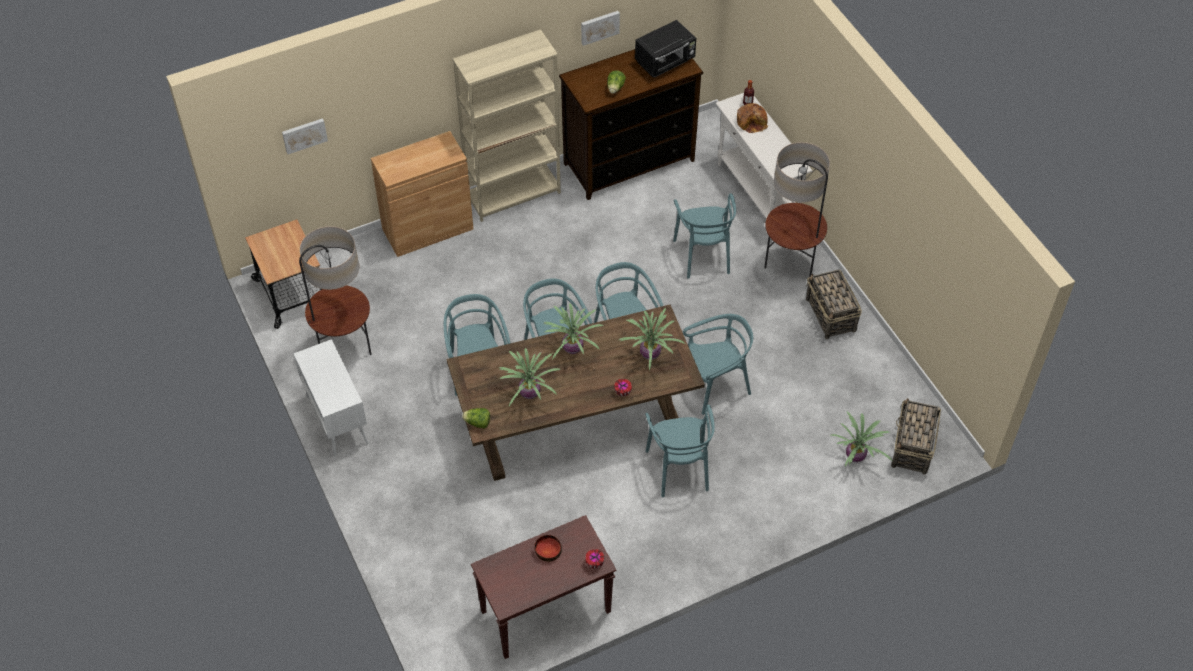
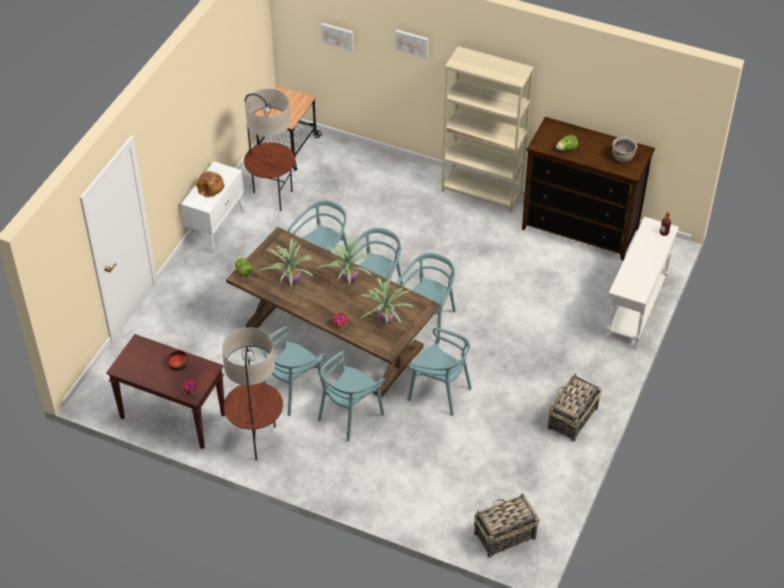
camera: 50 degrees right, 5 degrees down
(427, 229) = (406, 171): brown cabinet -> none
(599, 27) = (587, 97): picture -> picture (412, 42)
(665, 62) = (623, 158): black microwave -> brown cooking pot
(703, 255) = (544, 317): turquoise chair -> turquoise chair (292, 390)
(752, 122) = (649, 245): bread -> bread (210, 188)
(790, 266) = (590, 369): floor lamp -> floor lamp (257, 441)
(856, 457) = (461, 507): potted plant -> none

